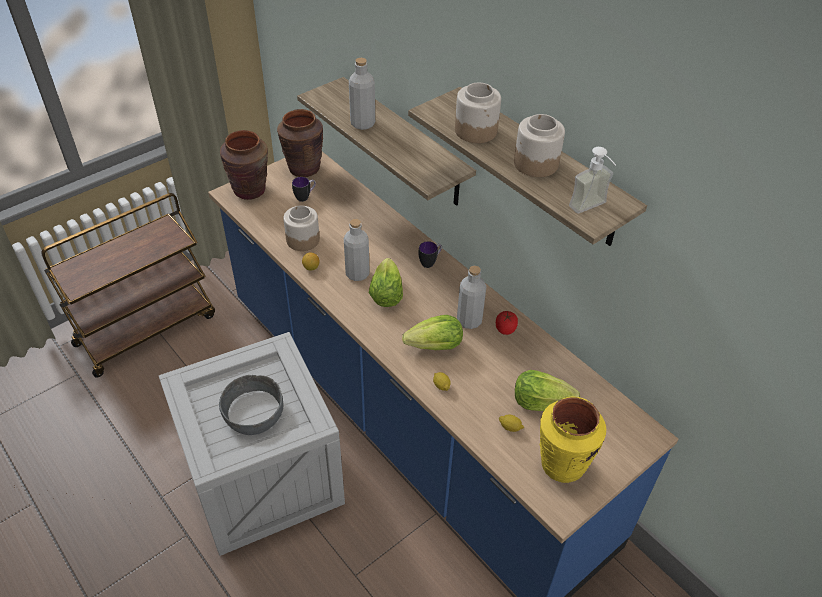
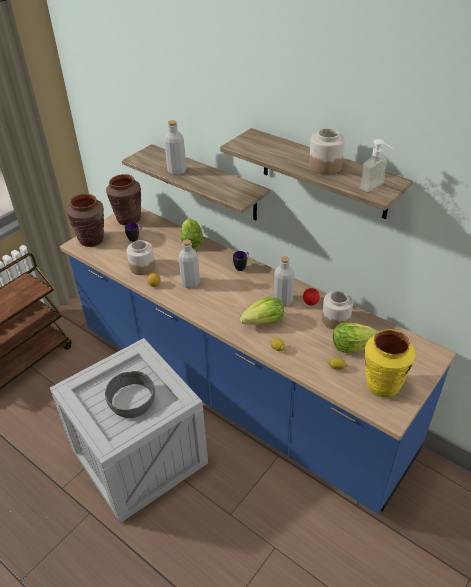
camera: 10 degrees left, 5 degrees down
(386, 294) = (216, 294): lettuce -> lettuce (191, 241)
(476, 130) = (274, 152): jar -> jar (336, 319)

